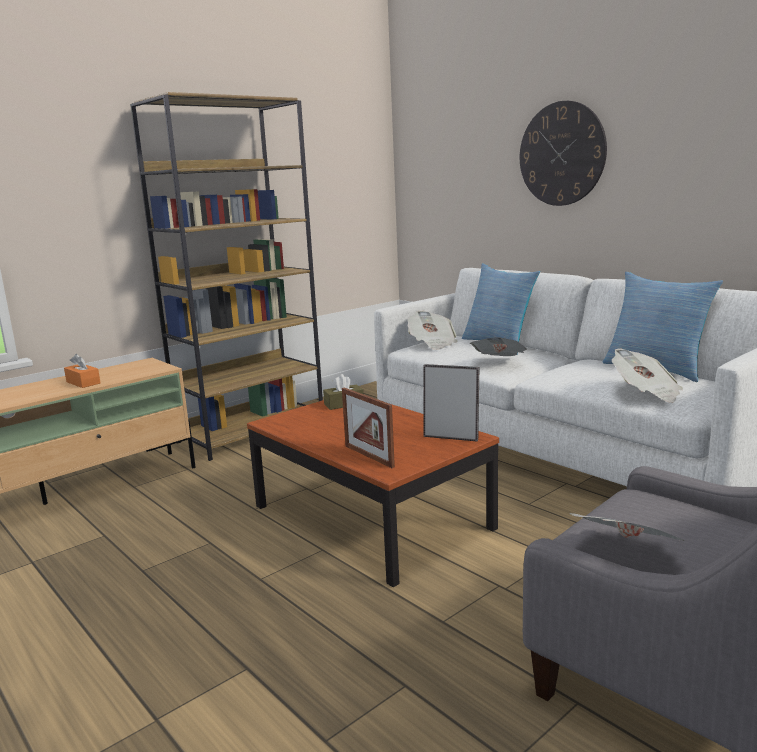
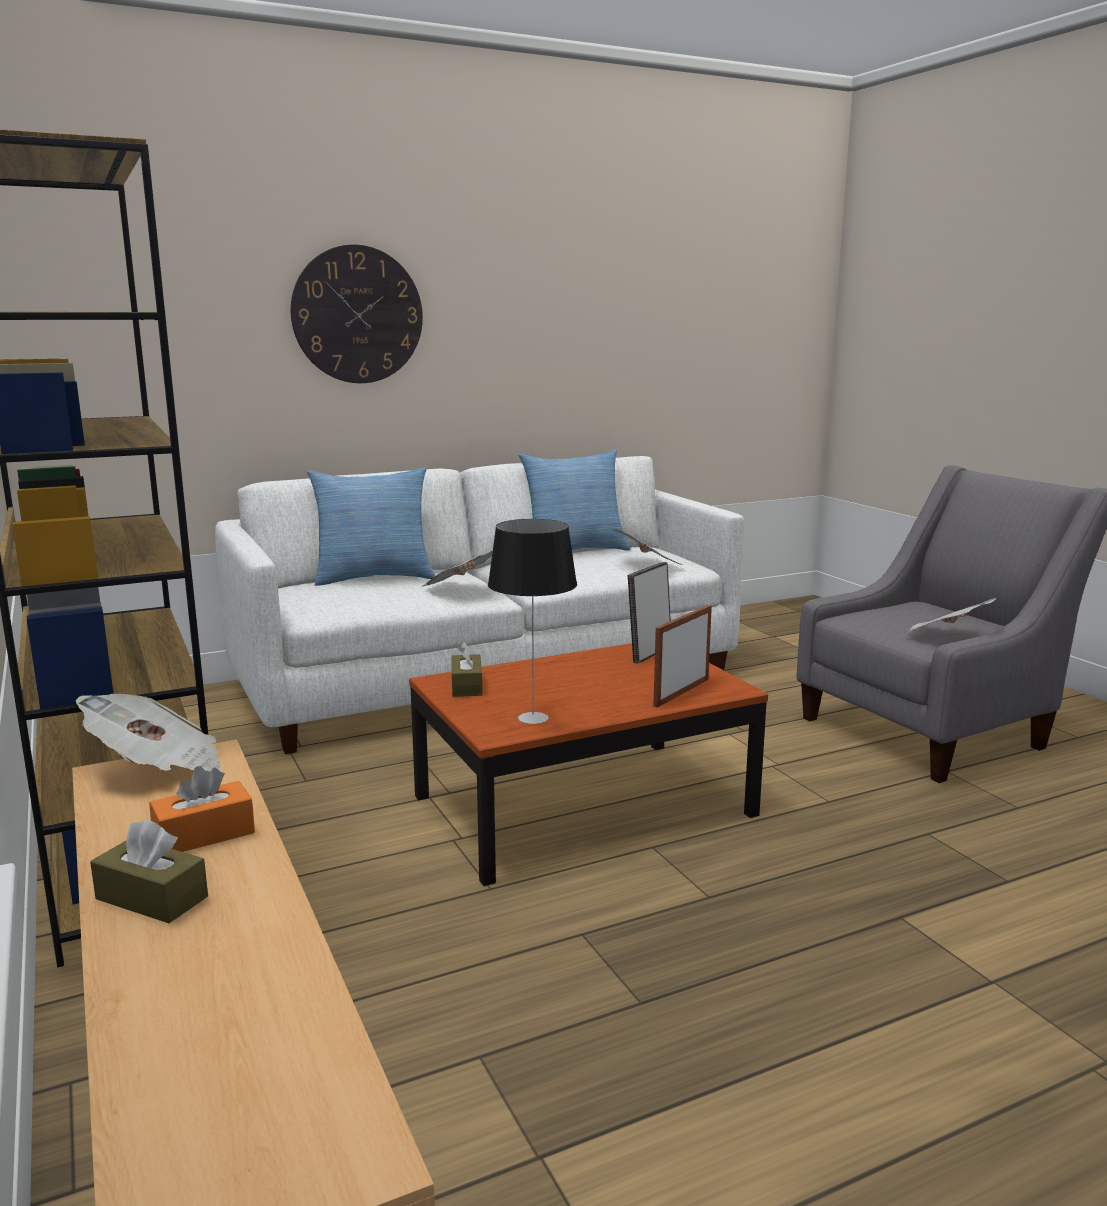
camera: 75 degrees left, 0 degrees up
(34, 387) = (152, 898): none -> brown tissue box
(298, 426) = (534, 718): none -> table lamp
(369, 456) = (681, 692): picture frame -> picture frame turned 150 degrees clockwise
(432, 343) = (324, 598): newspaper -> newspaper (159, 767)

